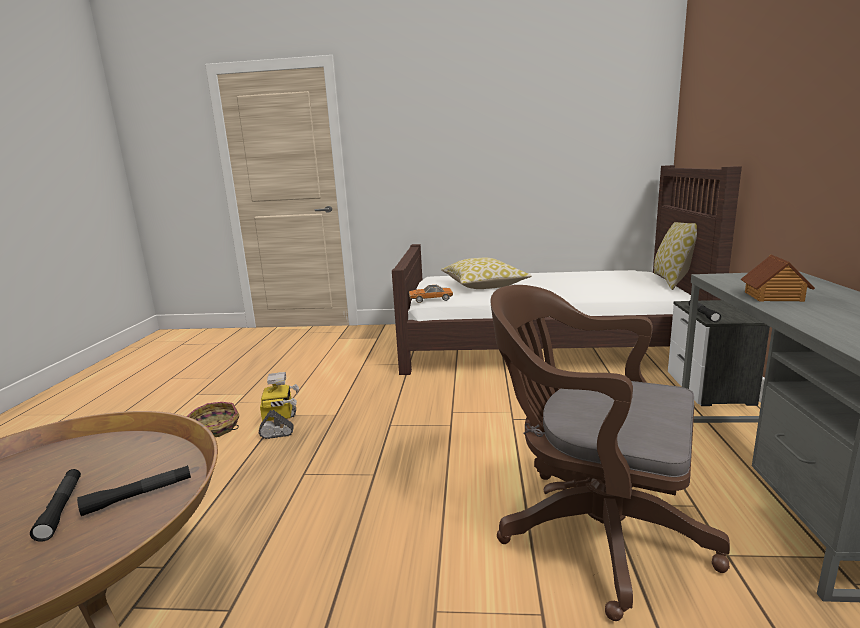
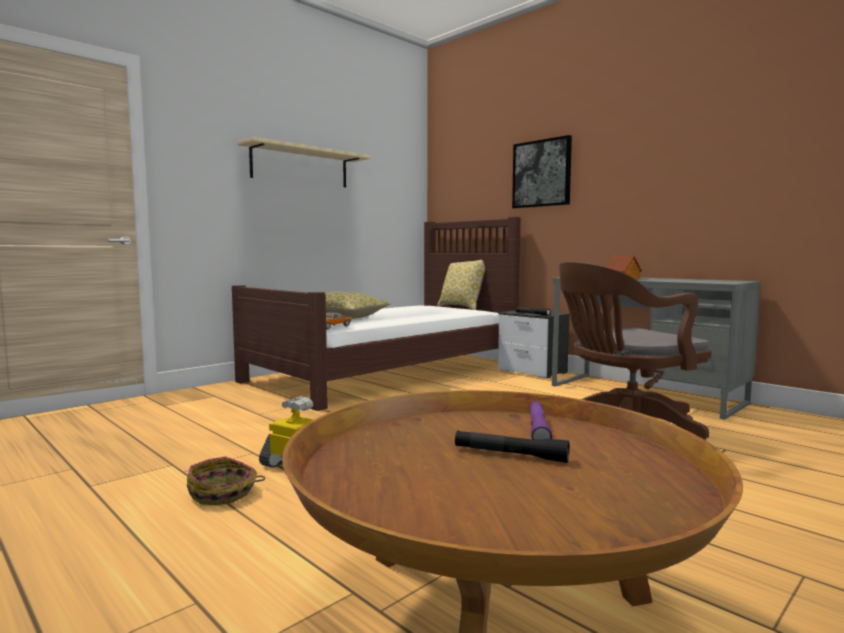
camera: 50 degrees left, 10 degrees down
(139, 496) = (538, 429): black flashlight -> purple flashlight
(486, 123) = (300, 167): none -> beige shelf
(773, 97) = (542, 173): none -> picture

